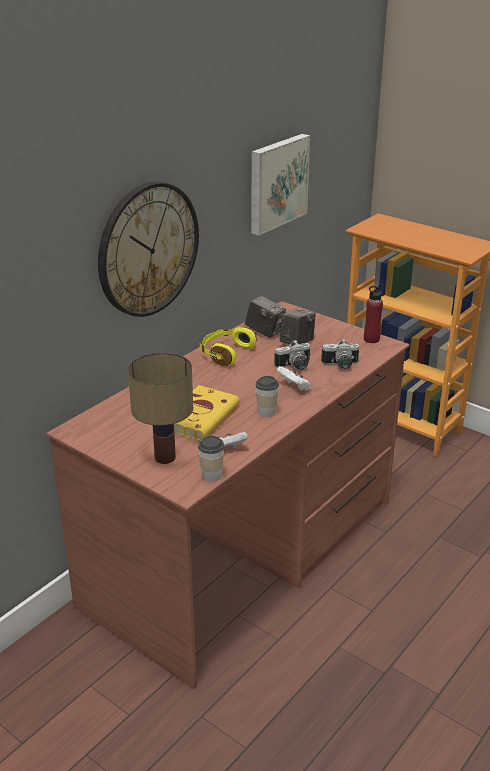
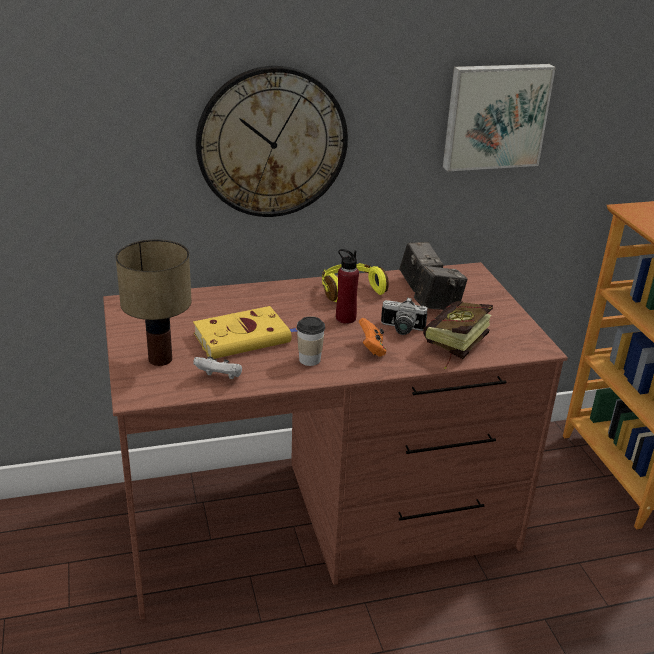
camera: 35 degrees right, 0 degrees up
(211, 475) = (175, 394): cup -> none
(295, 387) = (372, 349): white game controller -> orange game controller
(340, 365) = (452, 347): camera -> book
(371, 339) = (526, 335): red bottle -> red bottle (345, 318)

